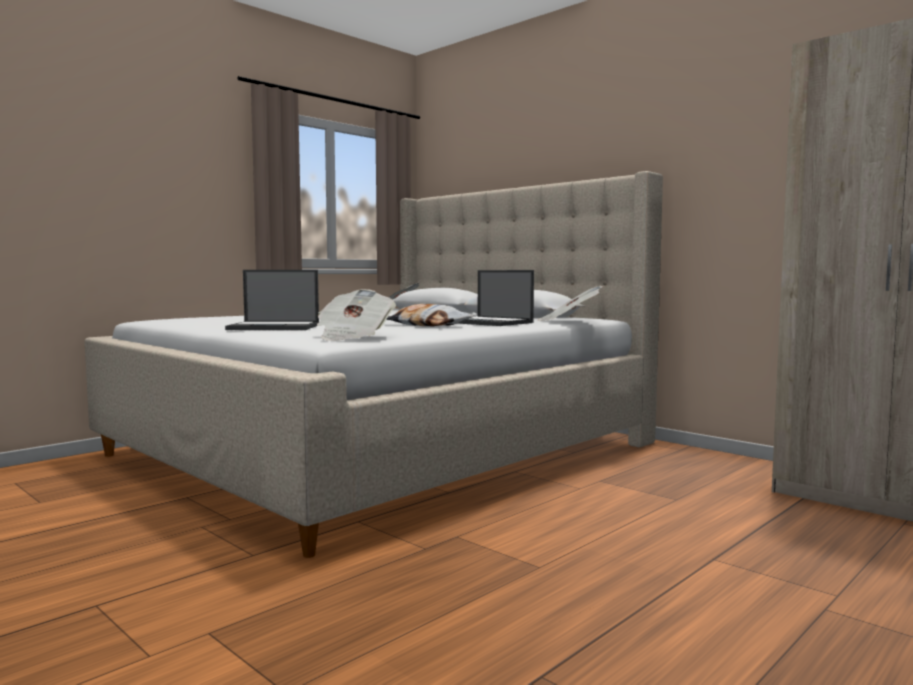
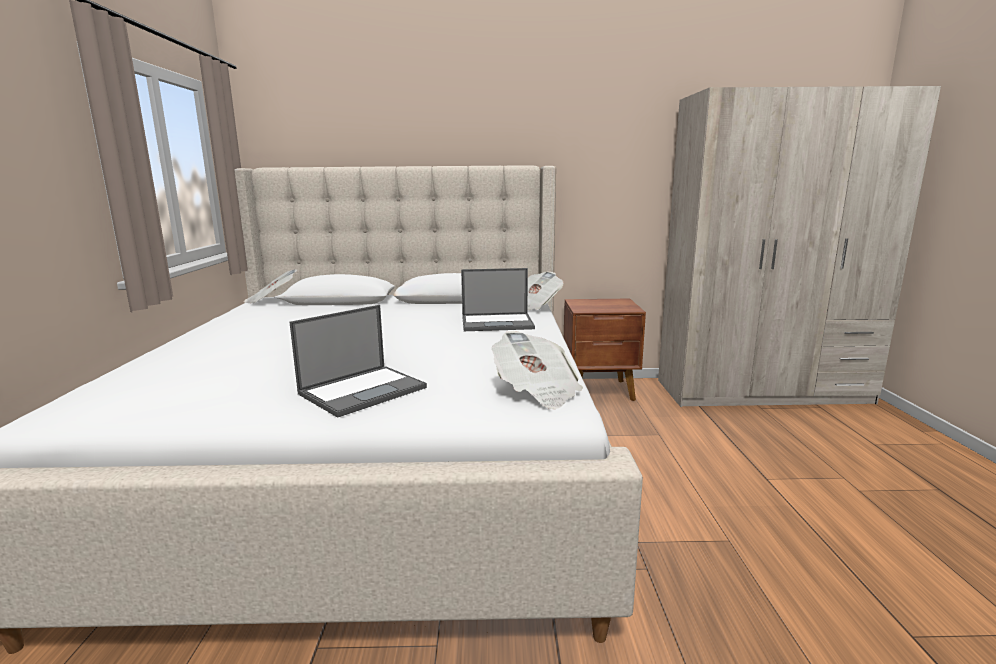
camera: 45 degrees left, 10 degrees up
(428, 325) = (474, 341): pillow -> none
(699, 460) = (600, 391): none -> brown nightstand

